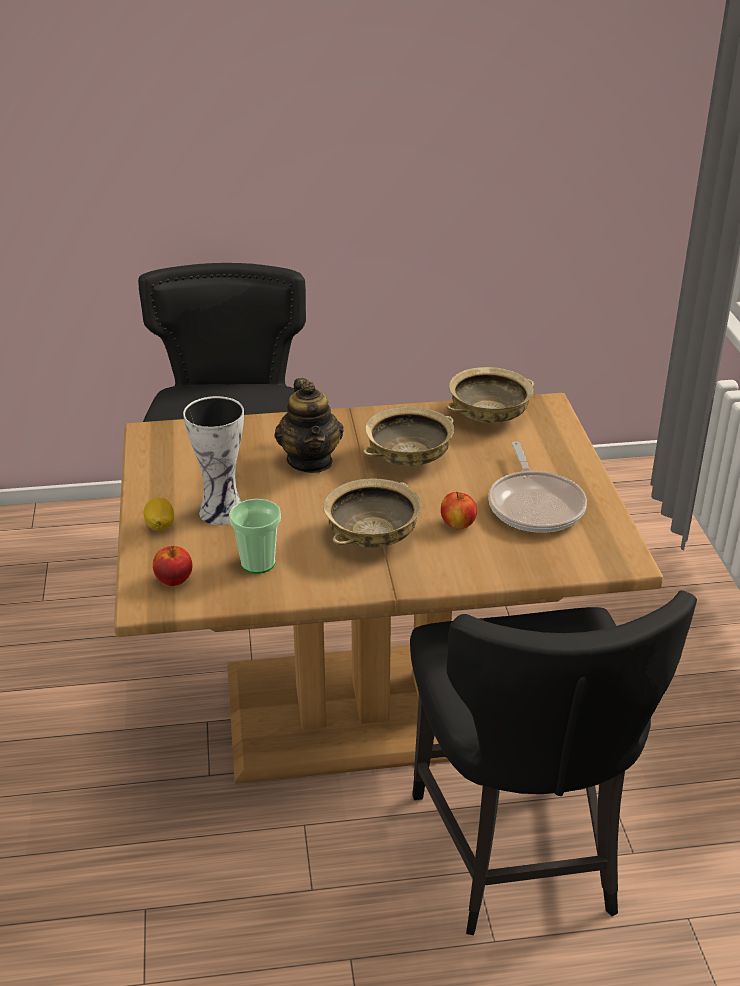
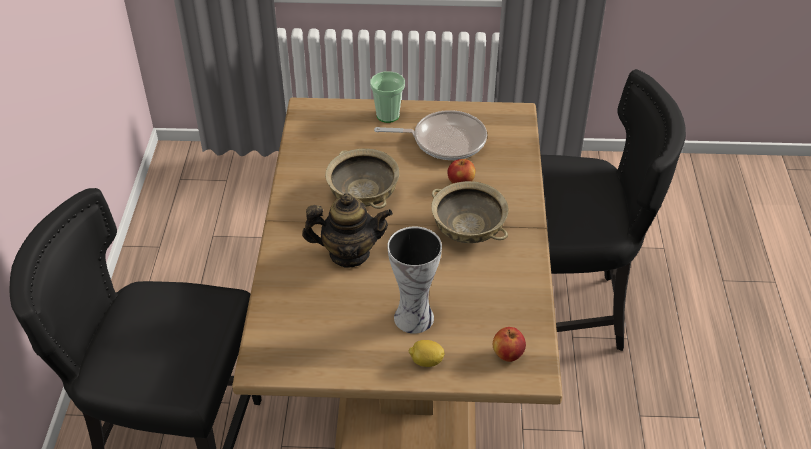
camera: 80 degrees left, 10 degrees up
(258, 563) = (492, 299): cup -> cup (388, 115)
(489, 416) = (313, 141): beige bowl -> none

